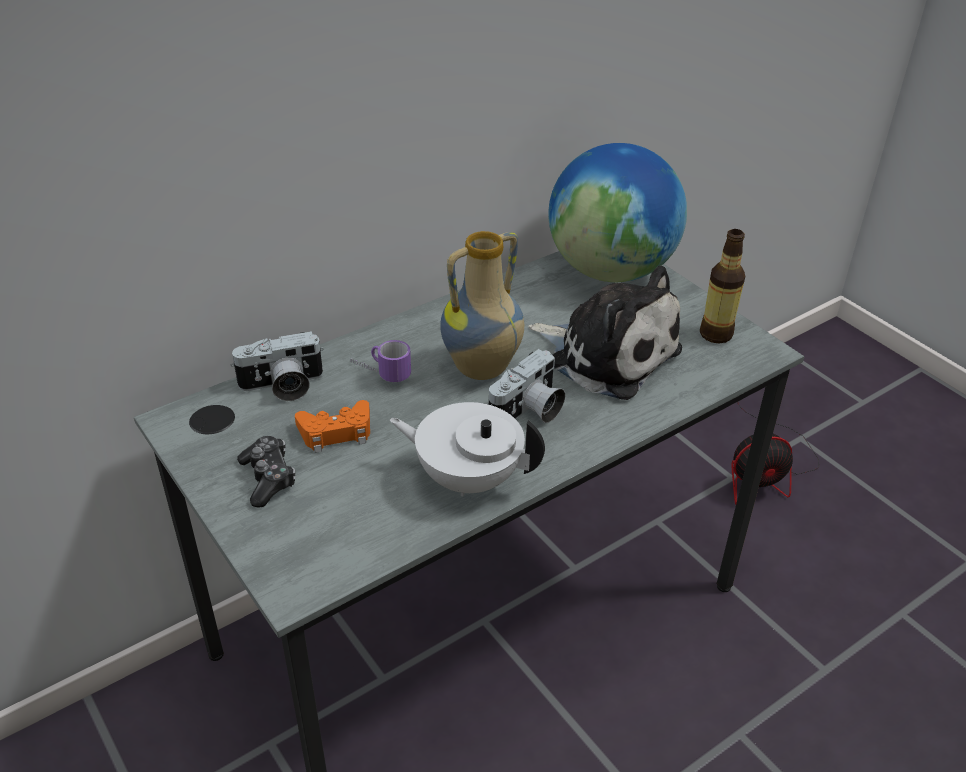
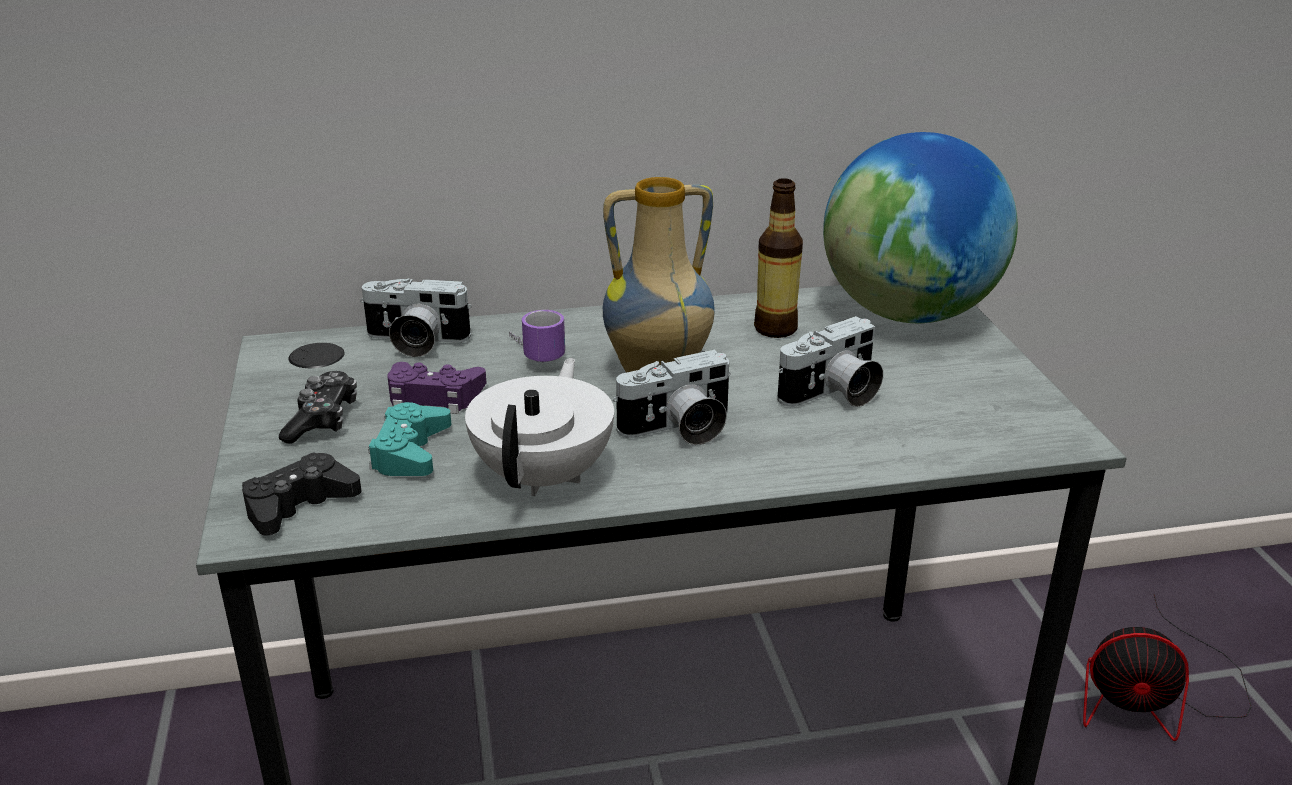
camera: 25 degrees right, 10 degrees down
(313, 557) = (299, 505): none -> black game controller
(336, 432) = (434, 396): orange game controller -> purple game controller
(357, 486) = (410, 451): none -> turquoise game controller
(468, 477) = (545, 475): white teapot -> white teapot turned 60 degrees clockwise
(607, 354) = (833, 394): plush toy -> camera
(715, 334) = (1006, 405): bottle -> bottle (775, 329)

